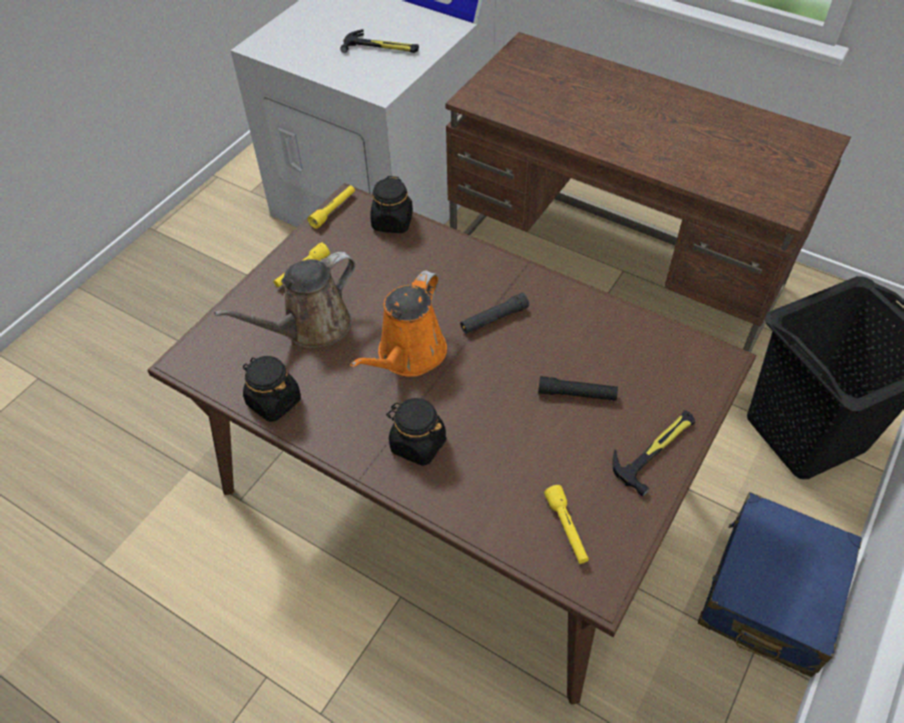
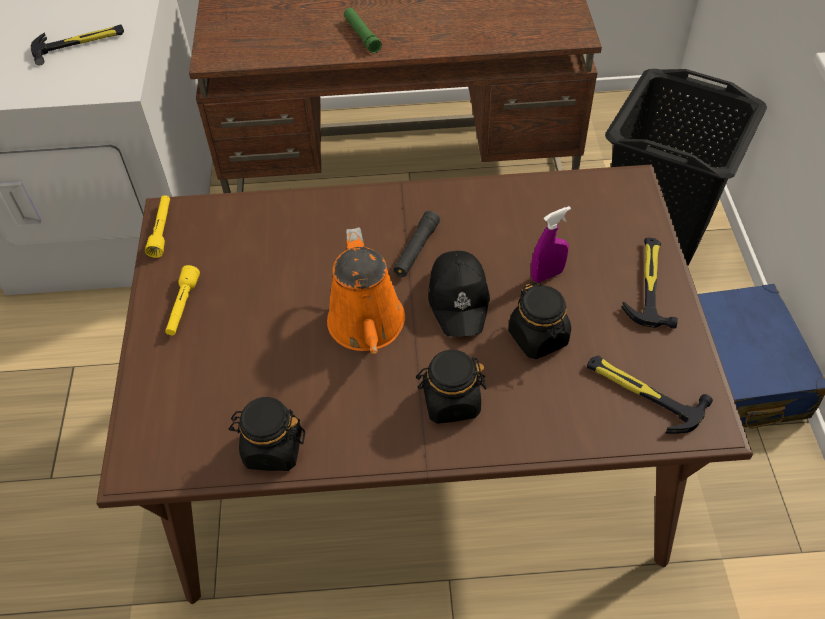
camera: 35 degrees left, 0 degrees up
(311, 327) = (244, 355): brown watering can -> none
(392, 222) = (235, 211): black jar -> black jar (538, 337)
(492, 373) = (459, 299): none -> black cap
(566, 529) = (642, 393): yellow flashlight -> hammer
(577, 394) = (547, 275): black flashlight -> purple spray bottle
(599, 130) = (362, 35): none -> green flashlight

